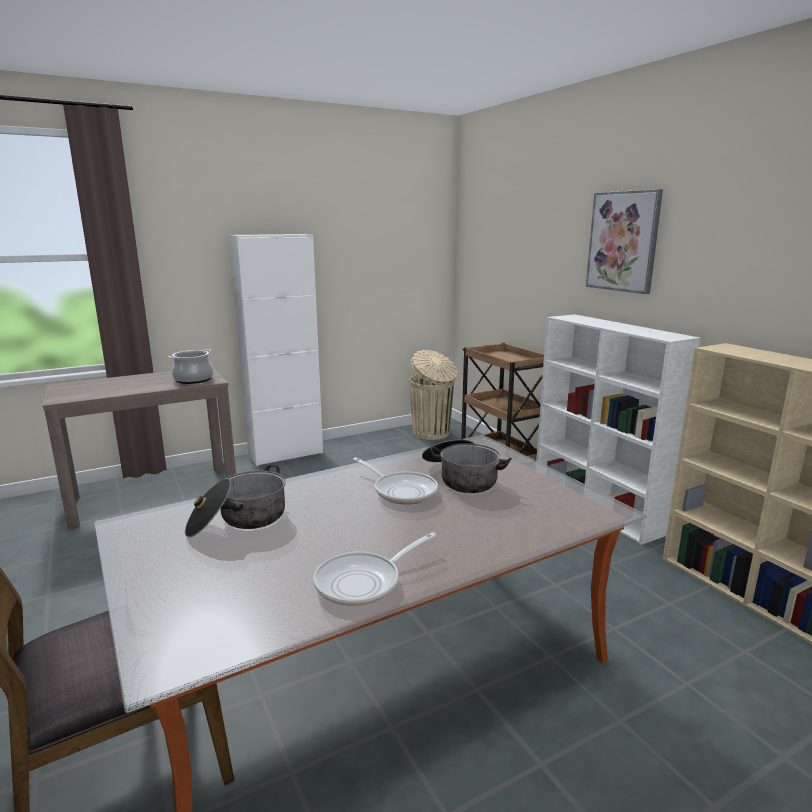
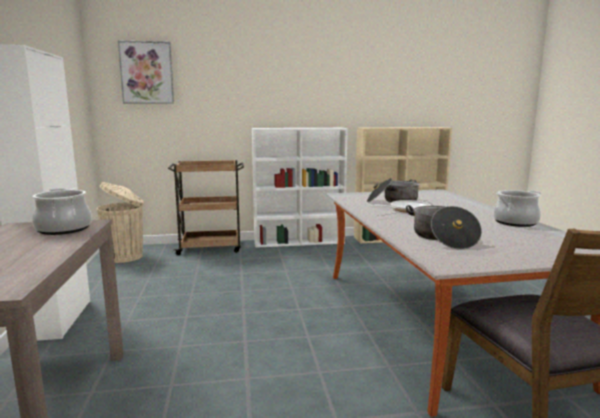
camera: 70 degrees left, 5 degrees down
(364, 582) = (515, 222): frying pan -> cooking pot
(623, 241) = (282, 79): picture -> picture (147, 73)

